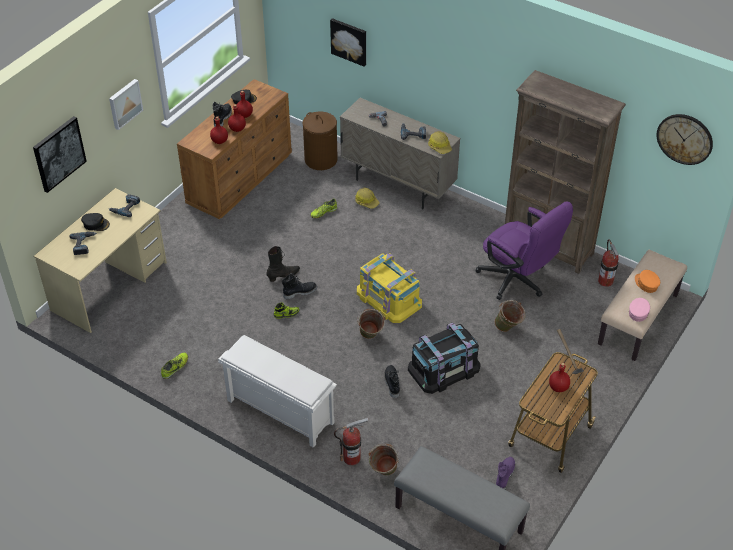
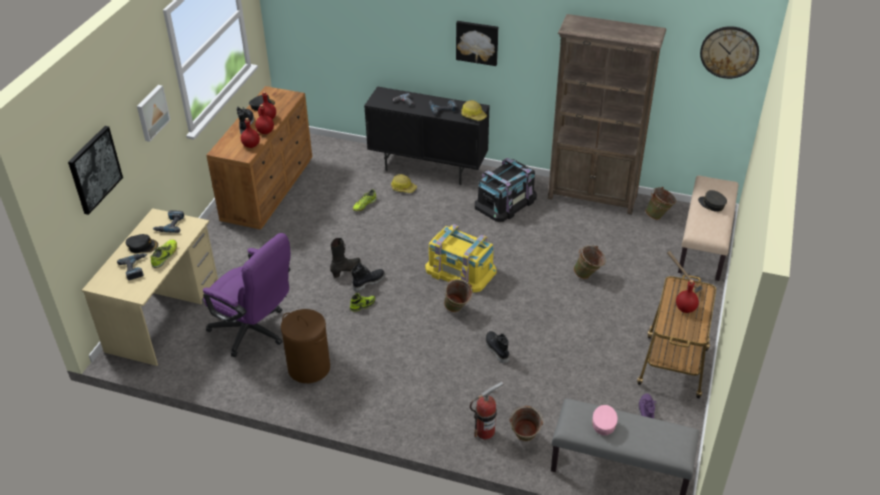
camera: 15 degrees left, 5 degrees down
(175, 367) = (263, 381): shoe -> shoe (165, 256)
(279, 411) = (391, 402): white shoe rack -> none
(321, 160) = (343, 159): brown laundry basket -> brown laundry basket (309, 368)
(349, 41) = (361, 29): picture -> picture (477, 42)
(398, 185) = (428, 169): beige cabinet -> black cabinet
(444, 368) = (542, 325): black storage box -> black storage box (505, 202)
(518, 281) = (578, 231): purple office chair -> purple office chair (254, 332)
(605, 281) = (659, 216): fire extinguisher -> green bucket
(638, 312) = (717, 230): pink cap -> pink cap (603, 423)
(646, 284) = (711, 204): orange cap -> grey cap

